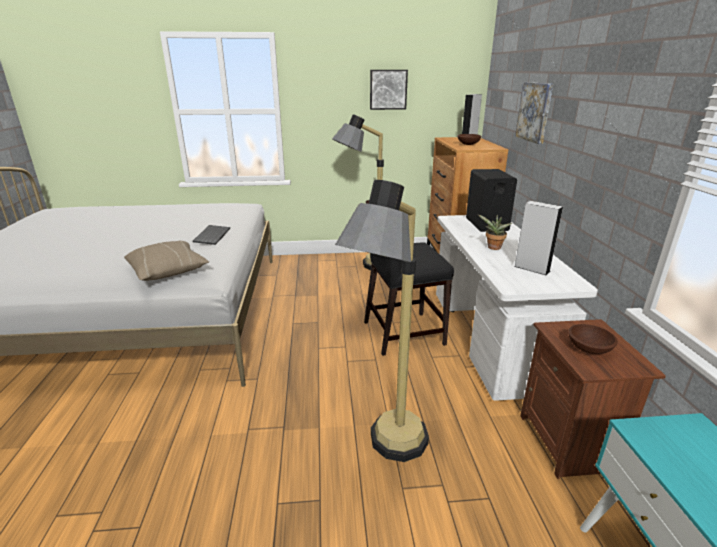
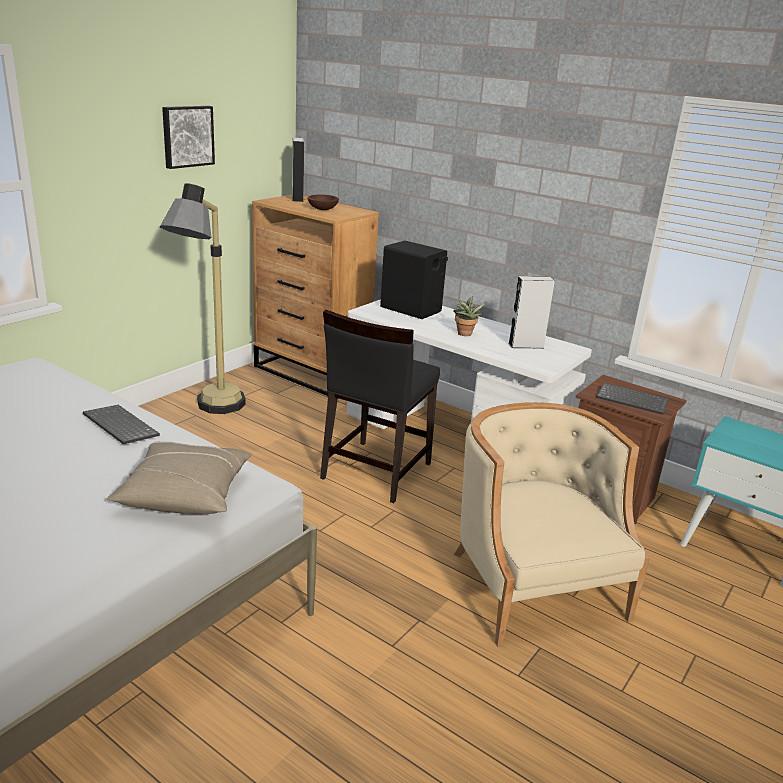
camera: 50 degrees left, 0 degrees up
(386, 457) = (531, 583): floor lamp -> beige armchair
(535, 112) = (419, 168): picture -> none
(589, 349) = (633, 400): brown bowl -> keyboard

